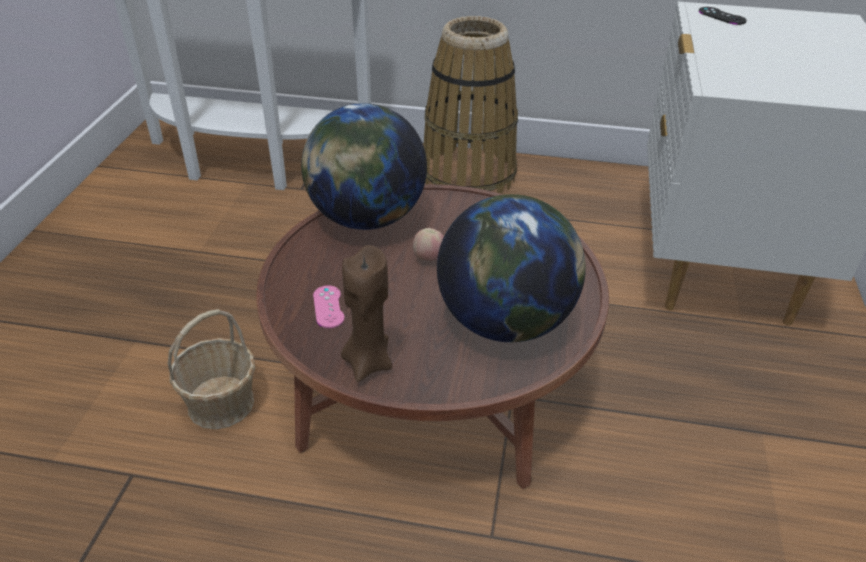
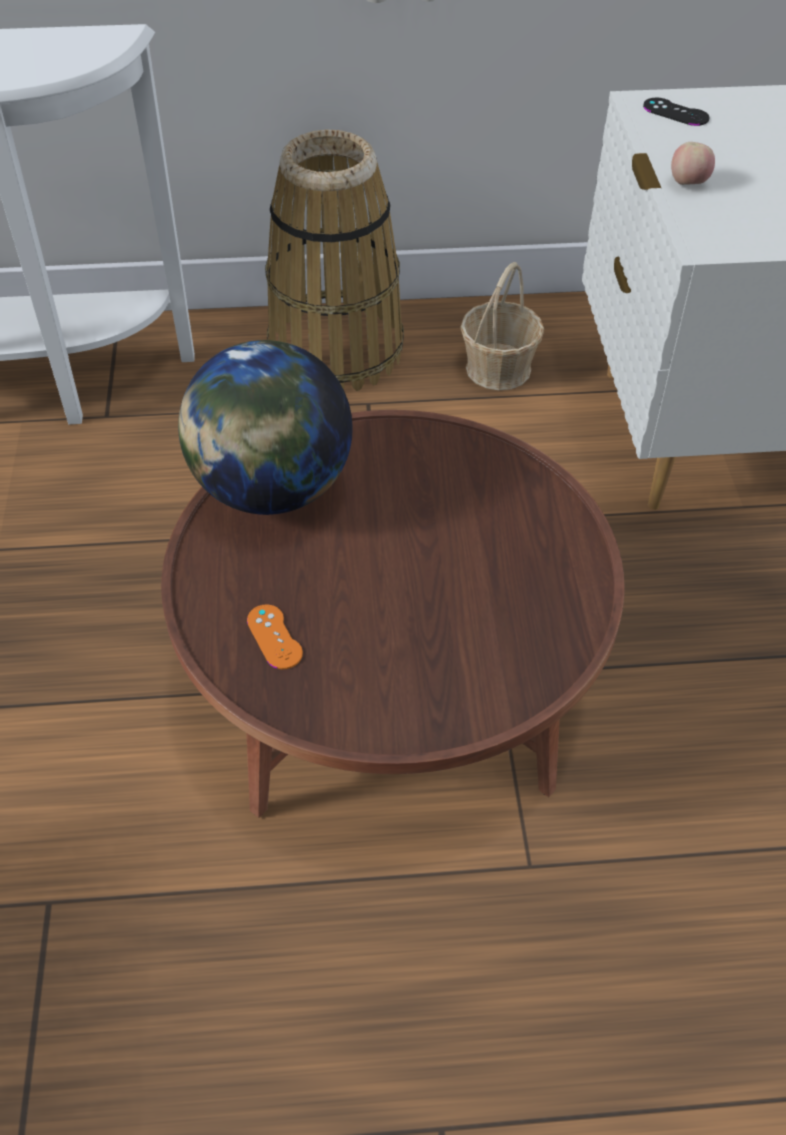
camera: 15 degrees left, 10 degrees up
(221, 403) = (127, 773): basket -> basket (499, 368)
(328, 307) = (274, 637): pink game controller -> orange game controller
(368, 362) = (359, 708): brown candle -> none
(429, 258) = (376, 535): apple -> apple (688, 183)
(506, 322) = (505, 609): globe -> none

